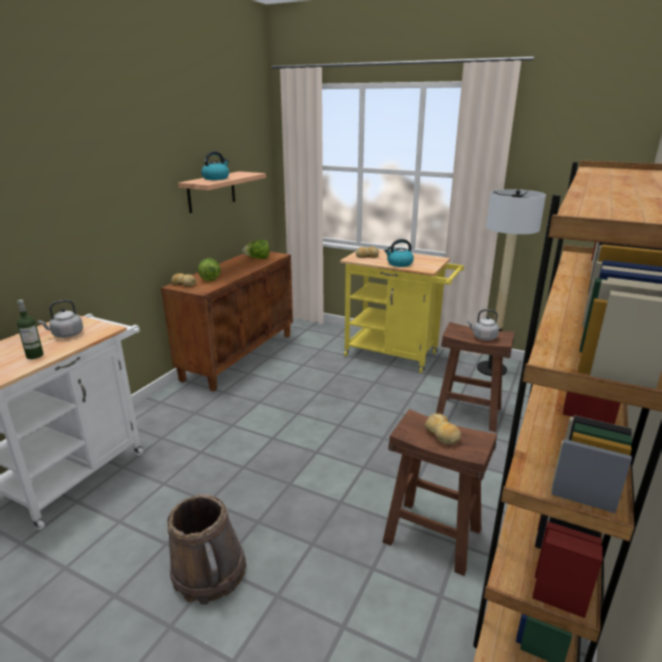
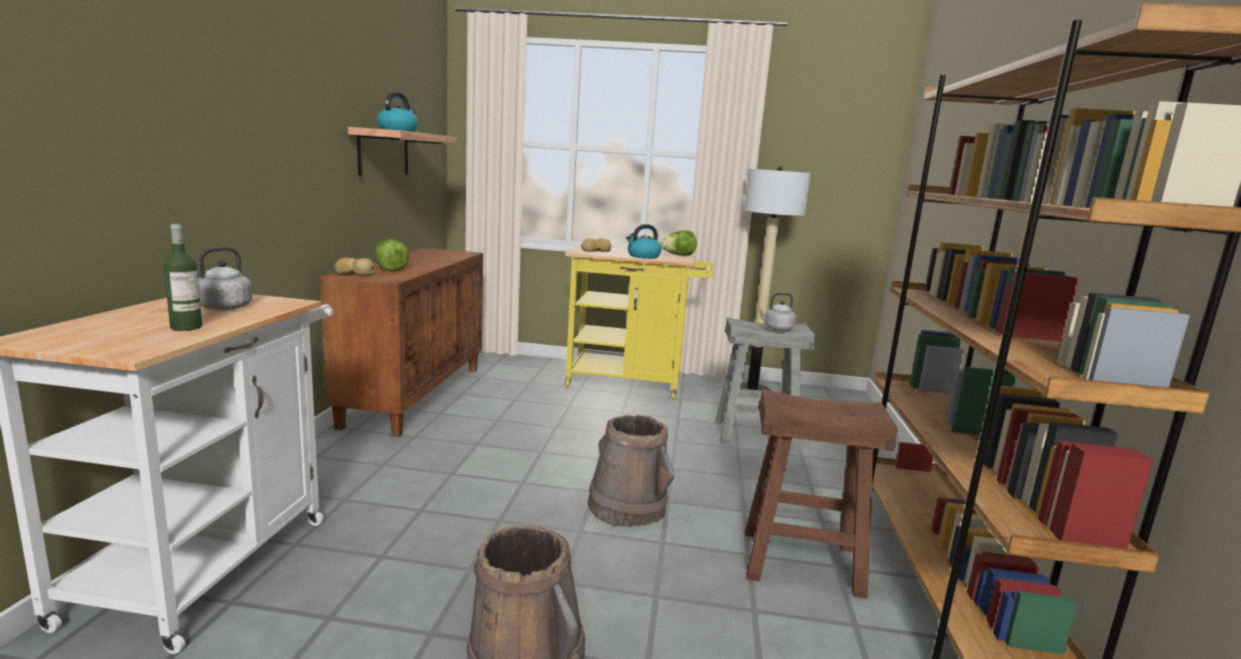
camera: 20 degrees left, 10 degrees down
(258, 258) = (441, 255): lettuce -> lettuce (678, 255)
(332, 468) = (627, 507): none -> brown bucket
(442, 435) = (822, 408): bread -> none
(467, 413) = (755, 434): brown stool -> grey stool

